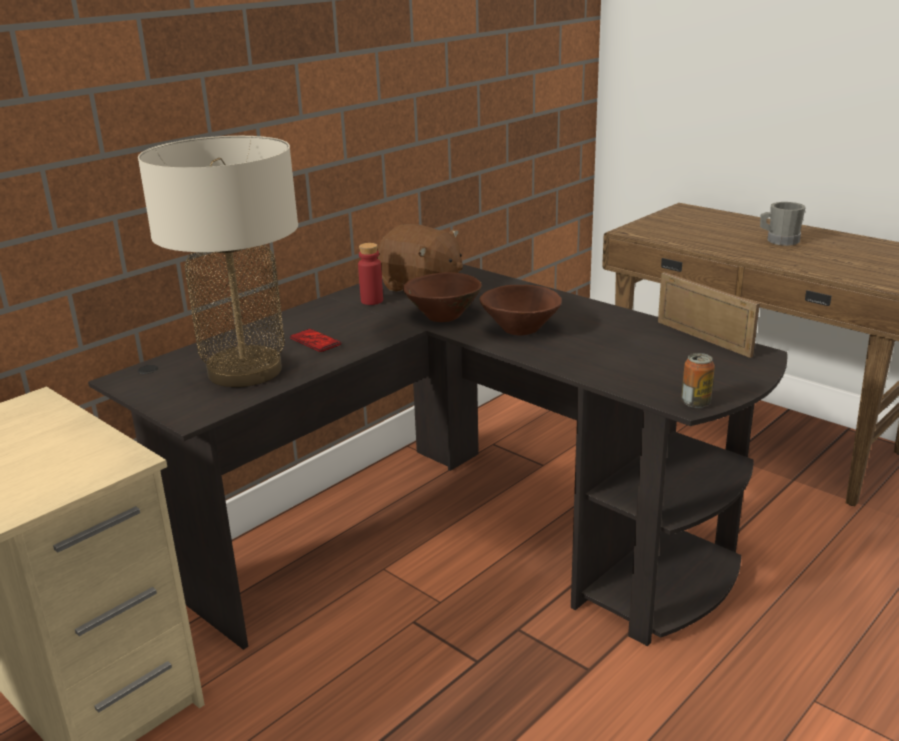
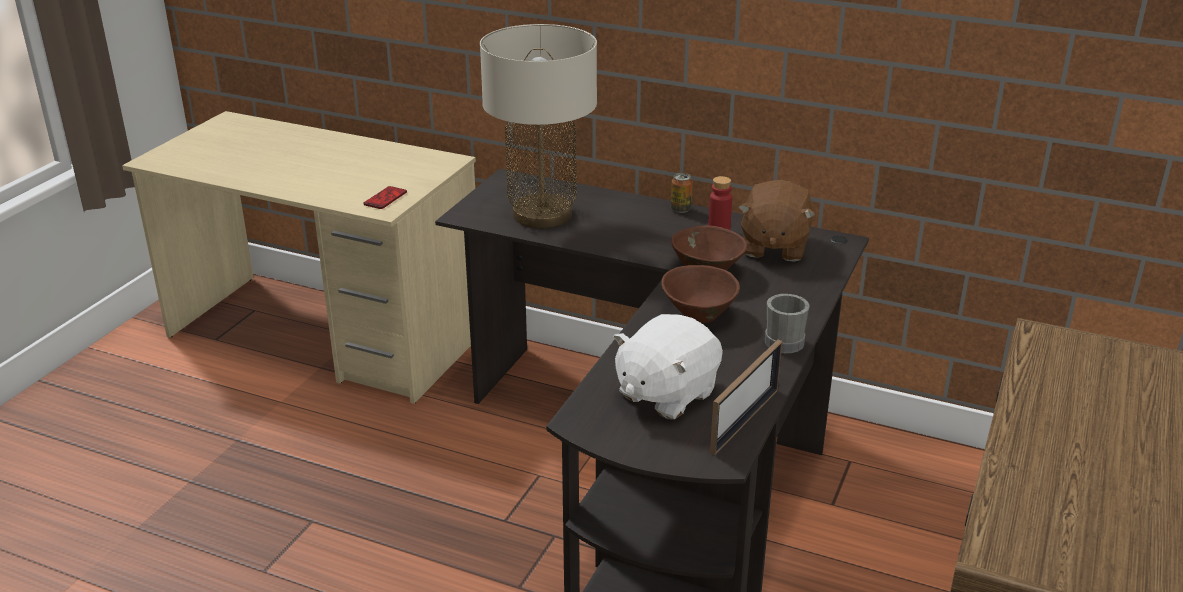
camera: 70 degrees right, 5 degrees up
(315, 341) = (612, 227): phone -> phone (385, 198)
(652, 361) = (665, 394): none -> white plush toy
(695, 403) = (582, 425): can -> can (681, 209)
(779, 241) = (1111, 450): grey mug -> grey mug (782, 340)

